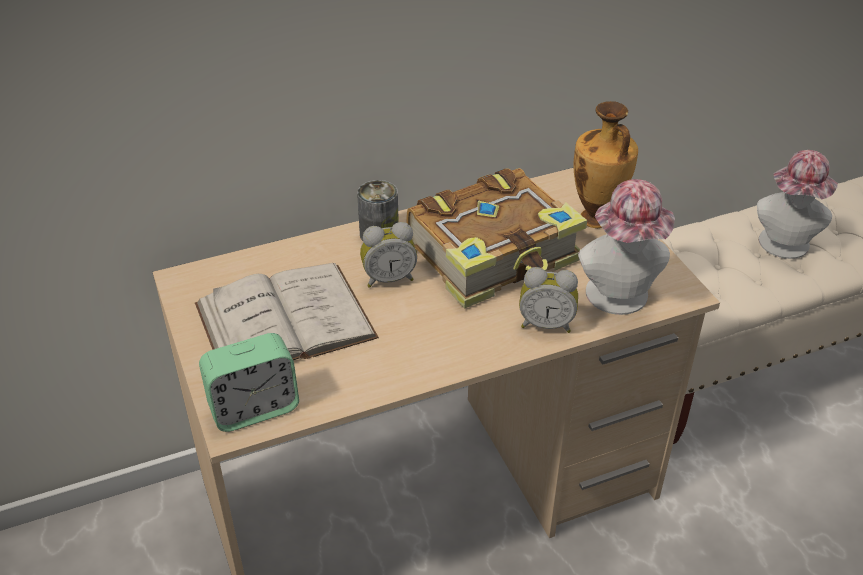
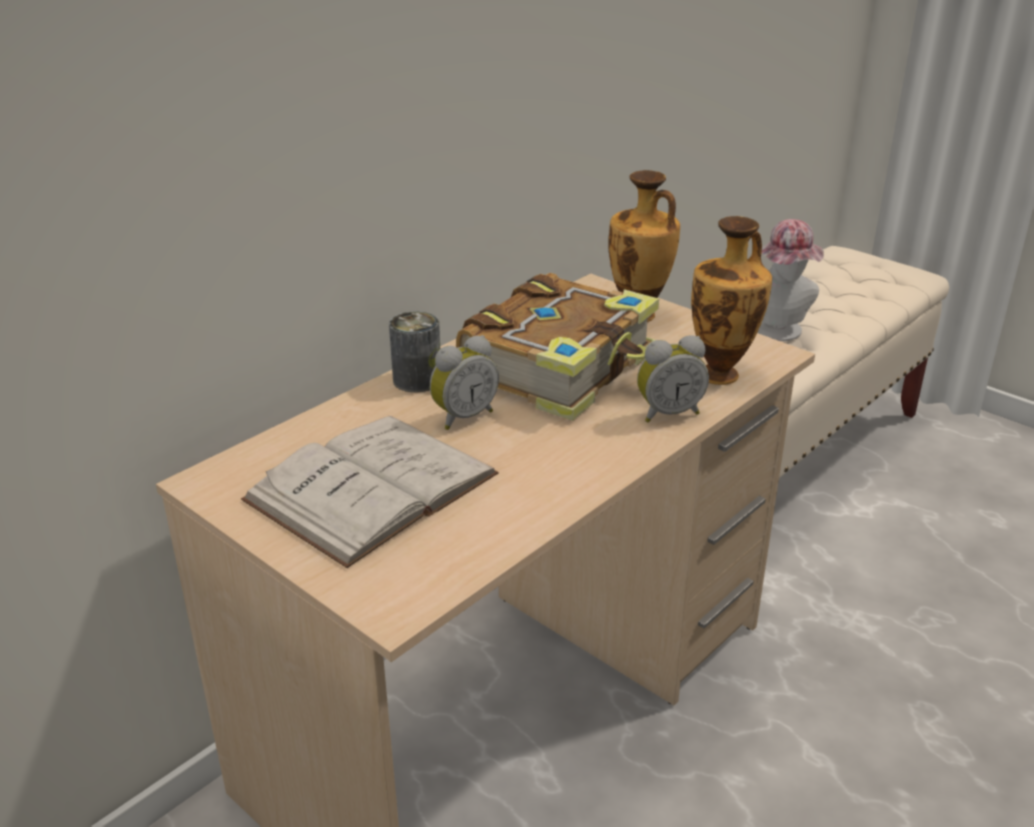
camera: 25 degrees left, 10 degrees down
(254, 408) = (406, 583): alarm clock -> none
(620, 299) = (721, 374): hat -> vase

